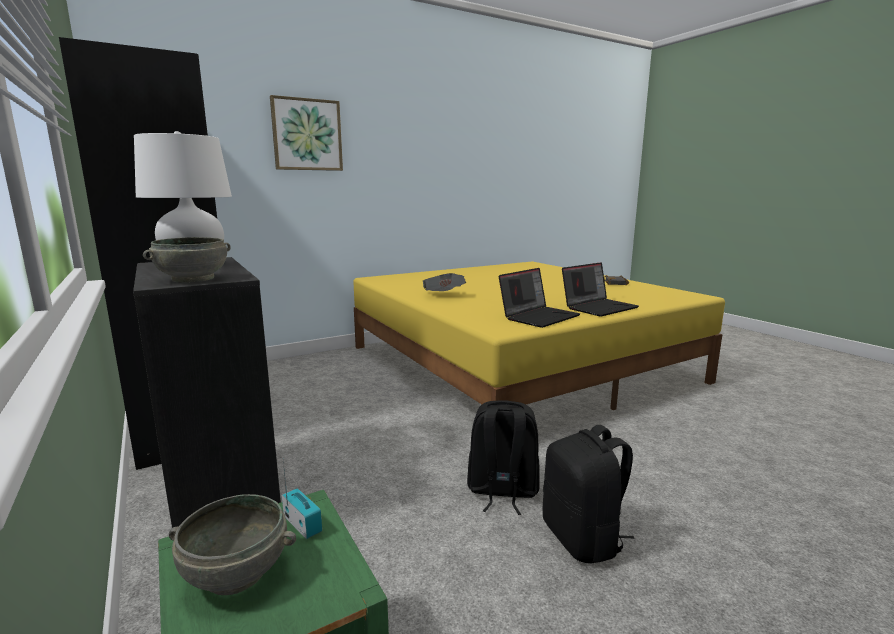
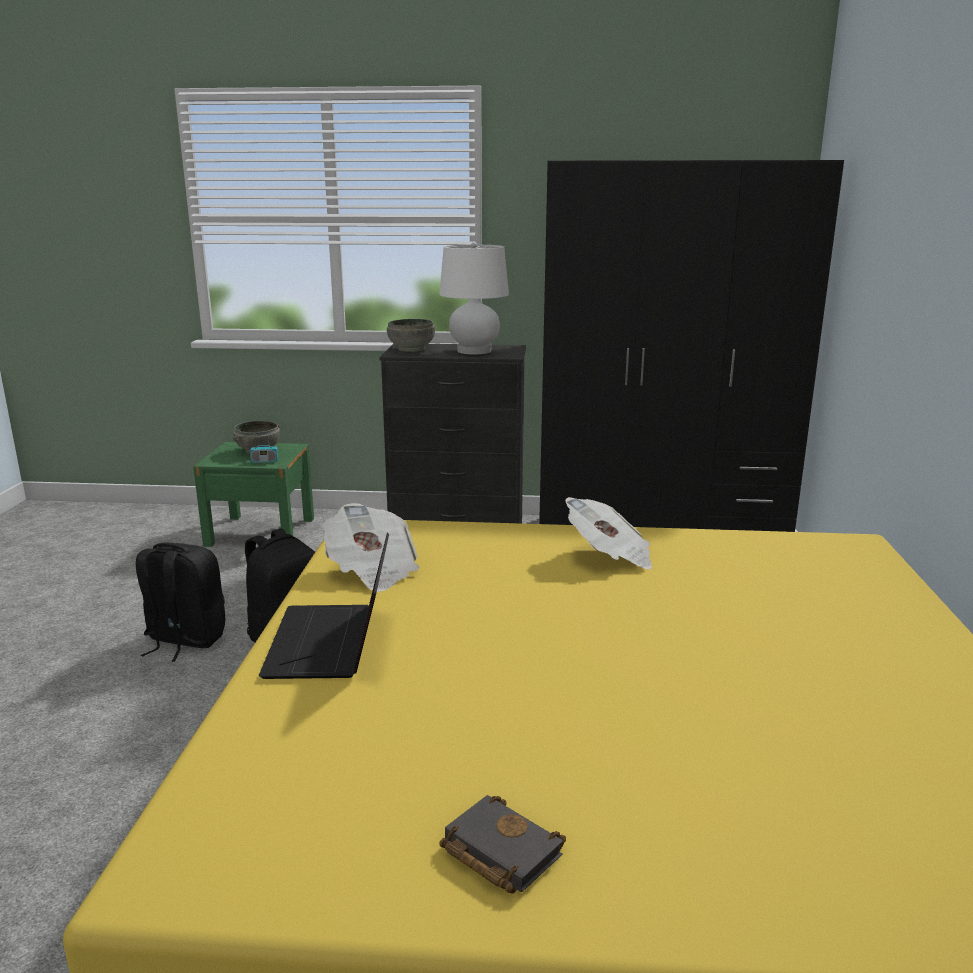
camera: 125 degrees right, 5 degrees up
(307, 135) = (919, 210): picture -> none
(539, 316) = (372, 570): laptop -> newspaper

